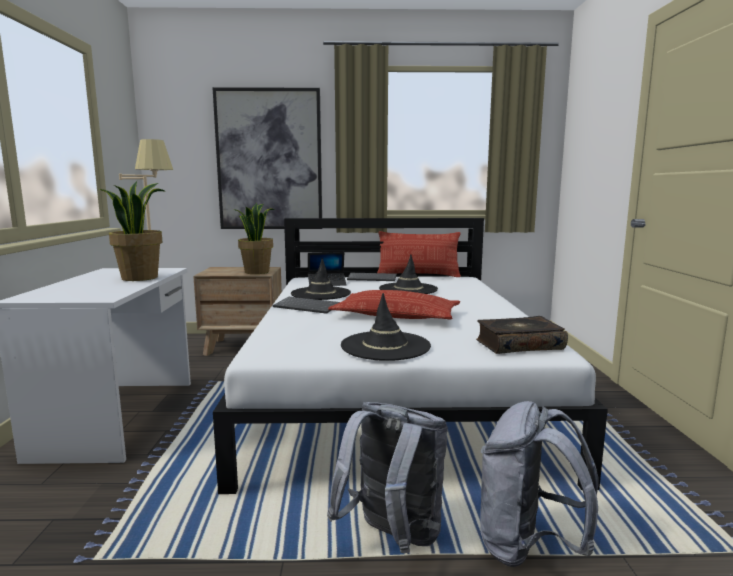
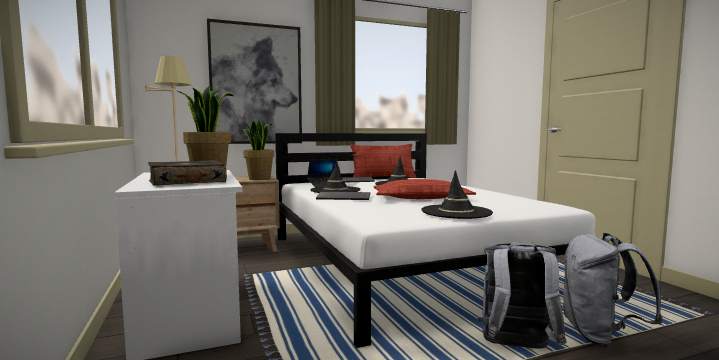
camera: 20 degrees left, 5 degrees down
(518, 345) = (536, 205): book -> book (187, 182)

